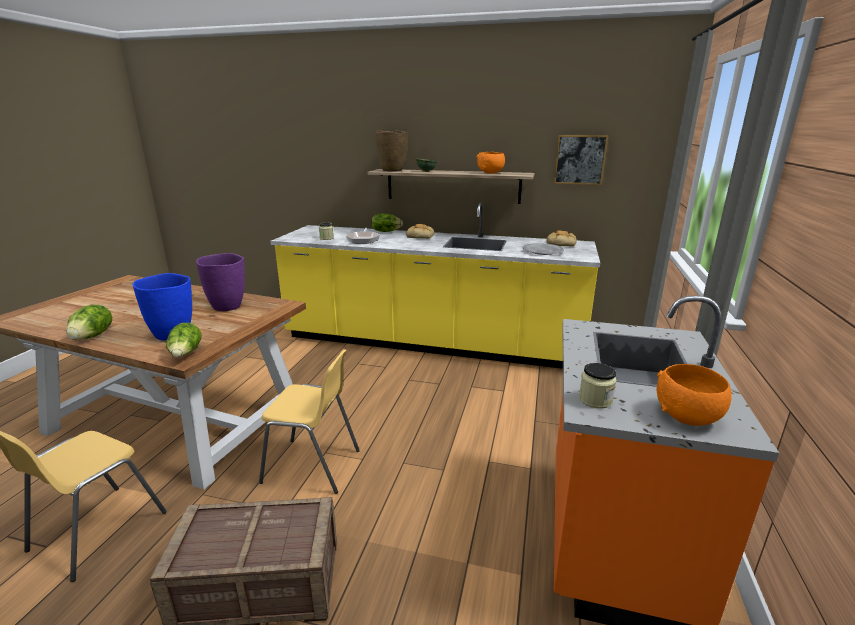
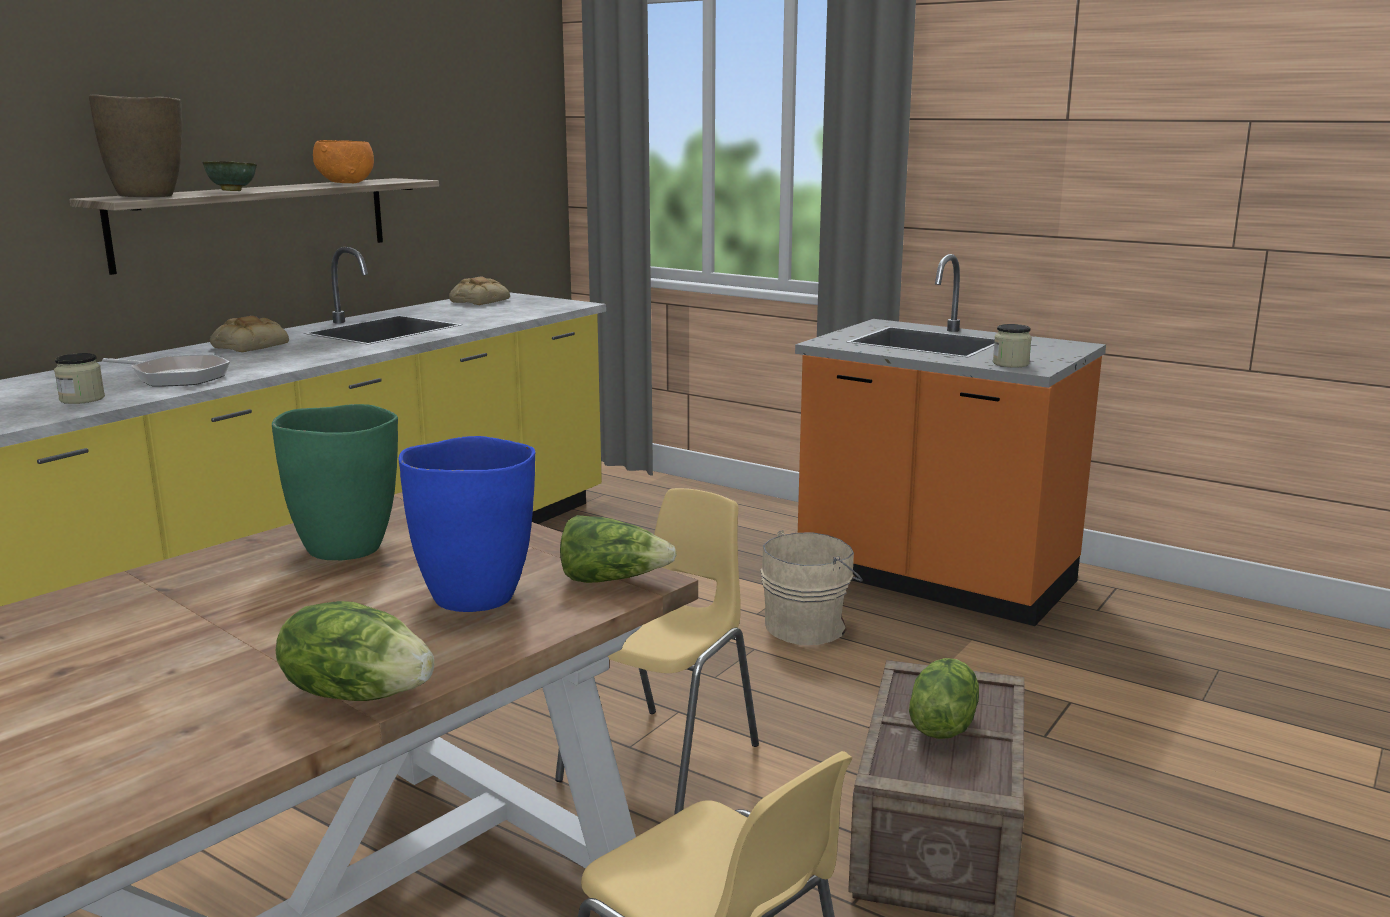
camera: 70 degrees left, 5 degrees down
(228, 306) = (346, 548): purple vase -> green vase
(386, 231) = (139, 359): lettuce -> lettuce (942, 724)
(486, 485) = (809, 626): none -> beige bucket
(543, 251) = (507, 312): grey plate -> none
(580, 159) = (454, 148): picture -> none
(688, 417) = (1050, 350): orange bowl -> none

